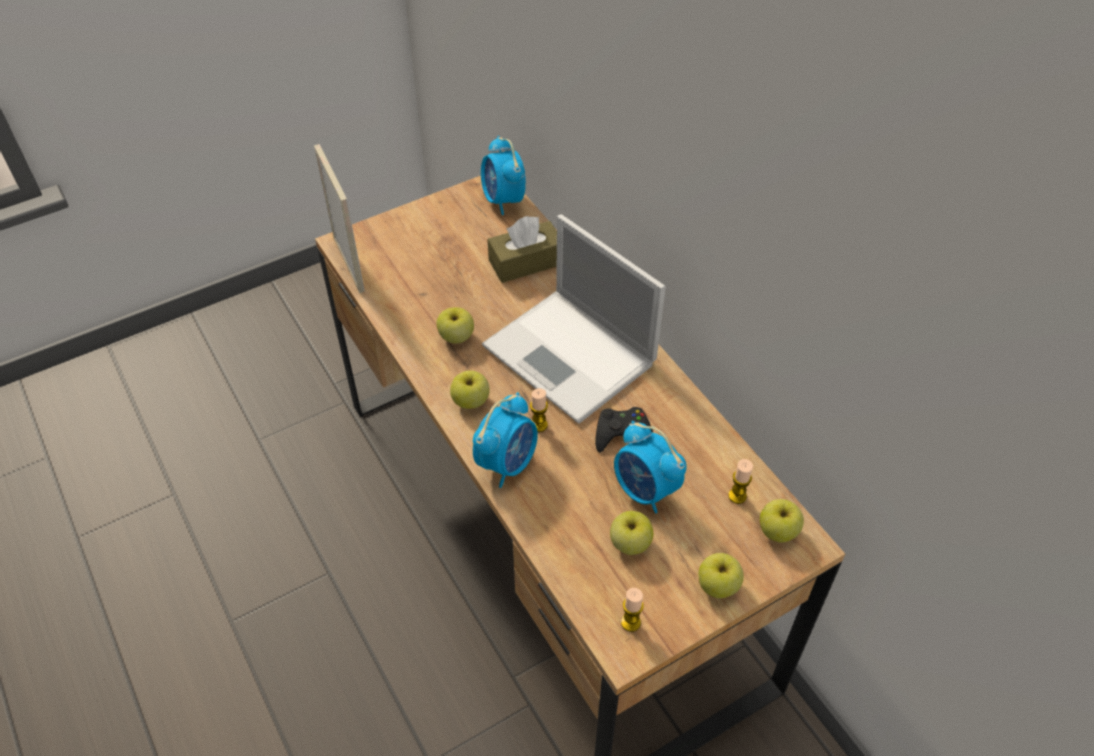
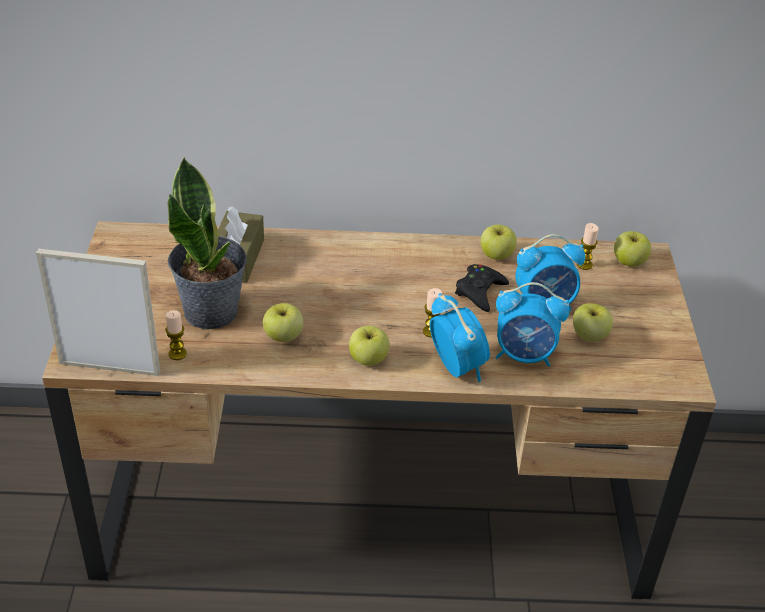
camera: 60 degrees left, 10 degrees down
(451, 282) = (212, 311): none -> potted plant
(503, 200) = (143, 238): alarm clock -> alarm clock (524, 355)
(571, 356) = (373, 281): laptop -> none
(630, 622) = (662, 368): candle -> candle (177, 354)
(718, 586) = (657, 311): apple -> apple (496, 255)

